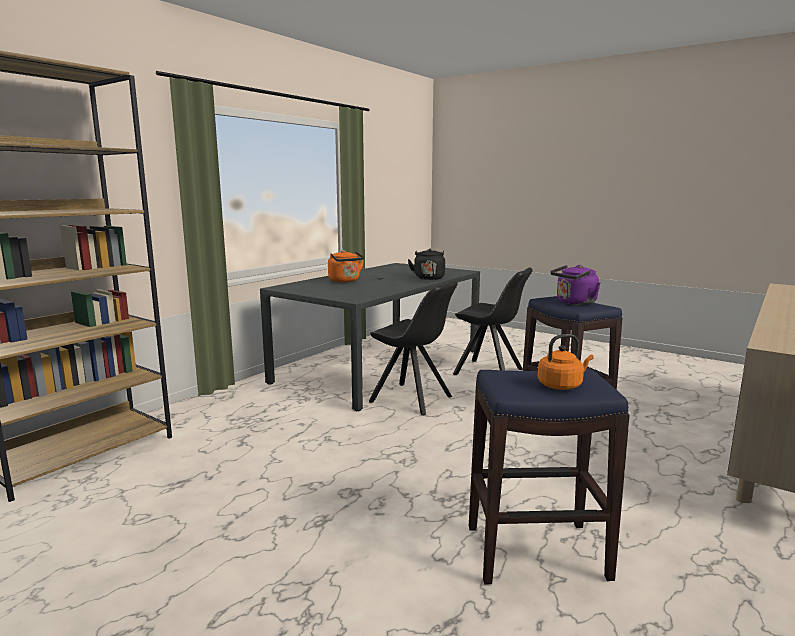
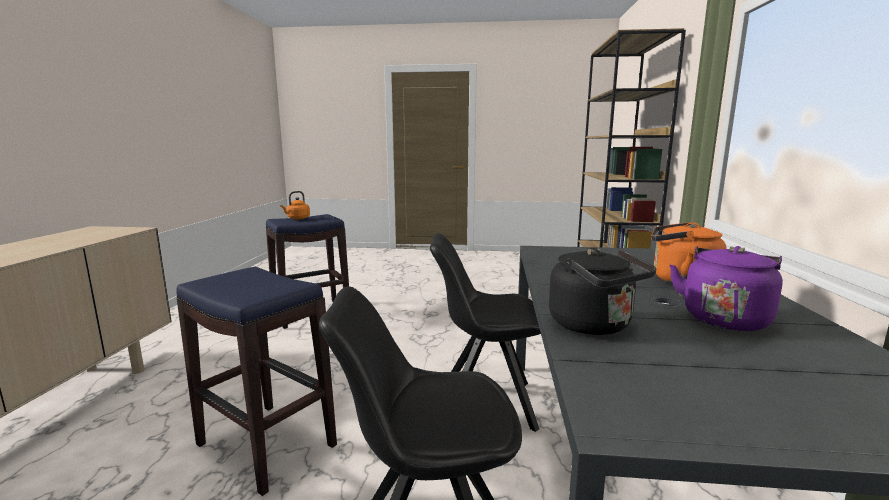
camera: 150 degrees right, 0 degrees up
(574, 303) = (248, 282): purple kettle -> purple kettle (724, 318)

